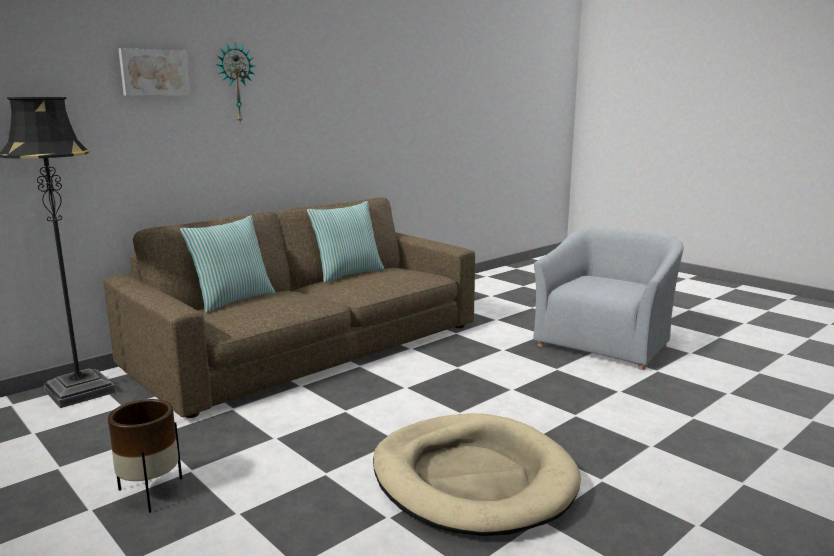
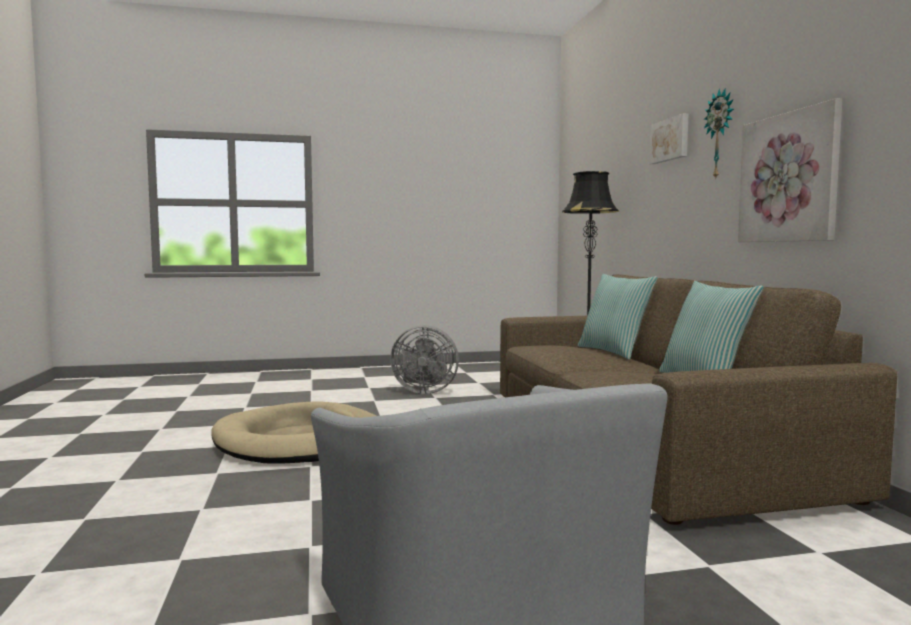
camera: 120 degrees right, 10 degrees down
(150, 492) = (423, 391): brown planter -> grey fan
(309, 128) = (789, 178): none -> picture

